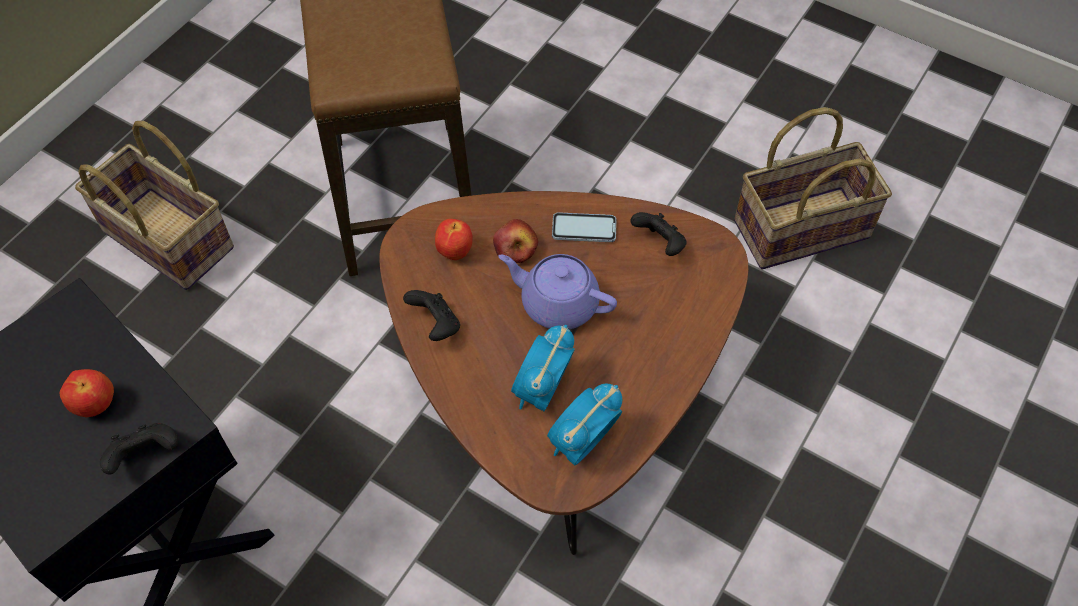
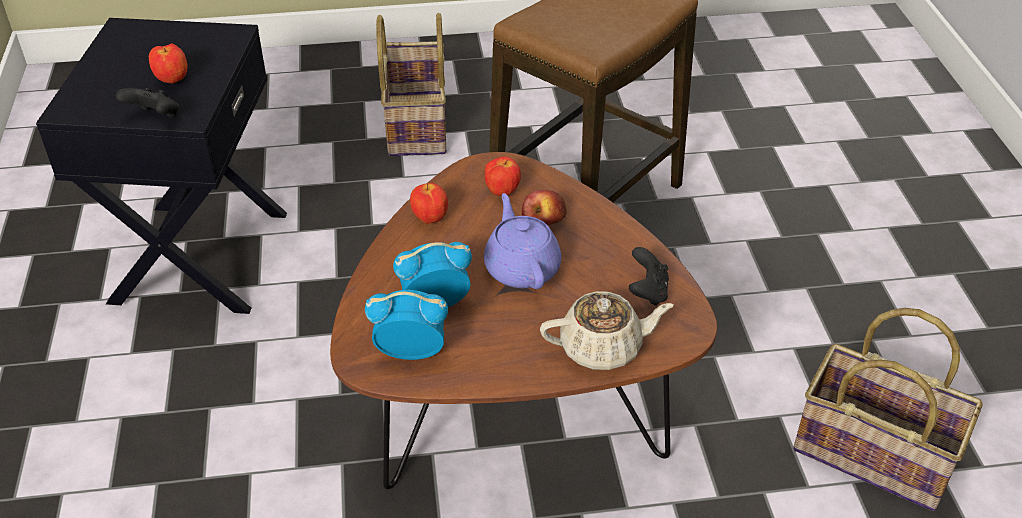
camera: 50 degrees right, 15 degrees down
(436, 325) = (429, 219): black game controller -> apple
(584, 229) = (607, 243): phone -> none
(691, 314) = (602, 348): none -> beige teapot

